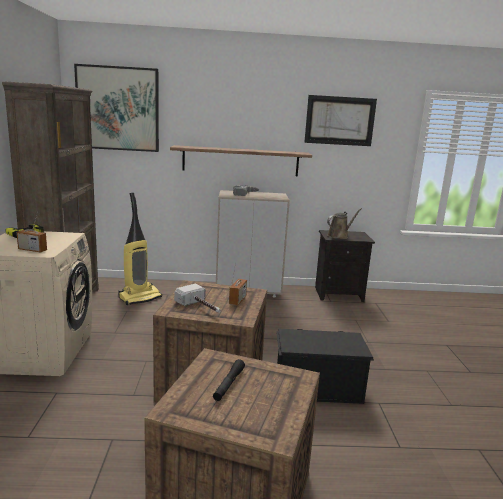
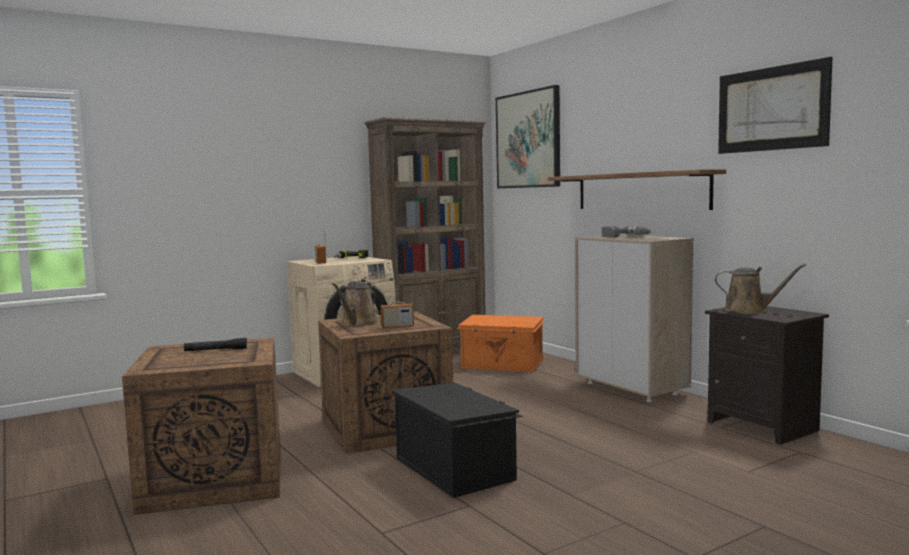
camera: 60 degrees right, 10 degrees down
(140, 297) = (502, 365): vacuum cleaner -> orange storage box
(201, 307) = (357, 324): hammer -> brown watering can

